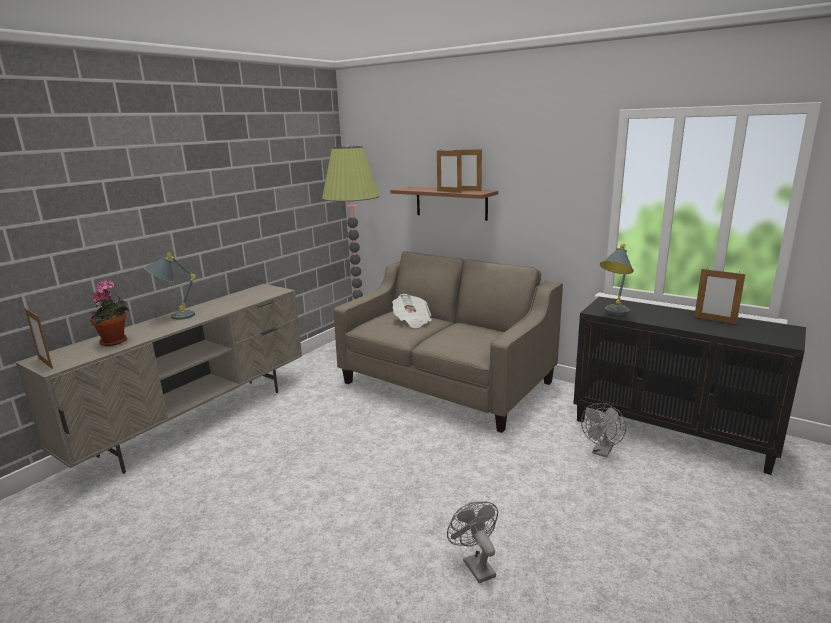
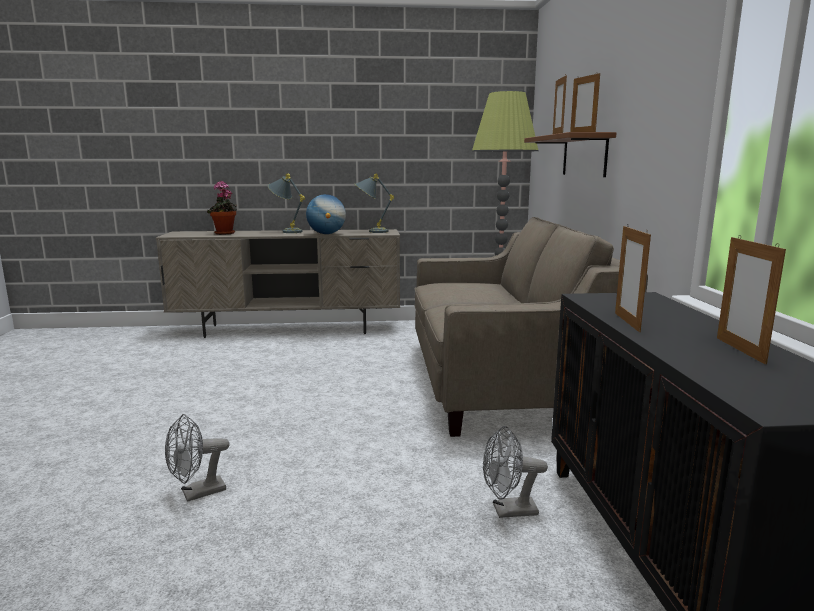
camera: 50 degrees right, 5 degrees down
(45, 363) = (175, 233): picture frame -> picture frame (627, 322)
(229, 308) = (326, 234): none -> globe
(412, 321) = (477, 290): newspaper -> none
(475, 565) = (197, 493): grey fan -> grey fan turned 150 degrees counterclockwise
(613, 313) = (600, 304): grey table lamp -> grey table lamp (371, 231)

